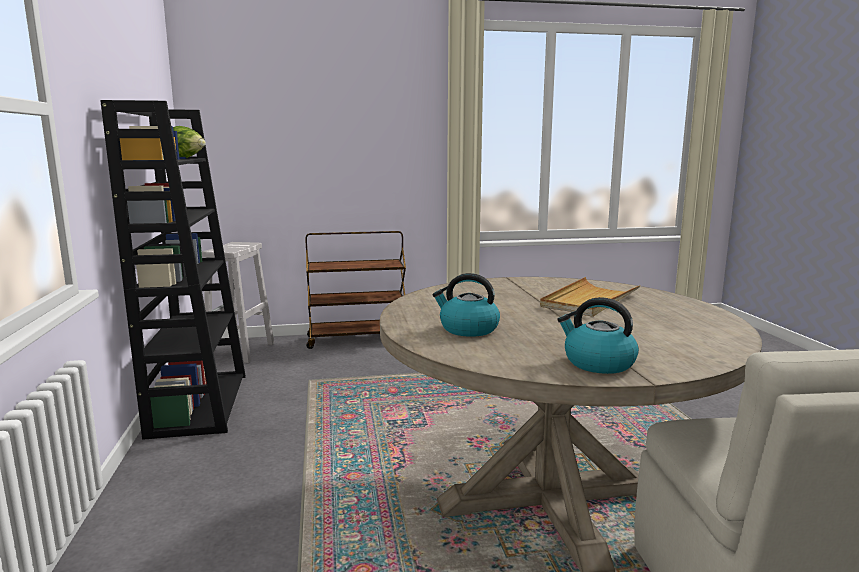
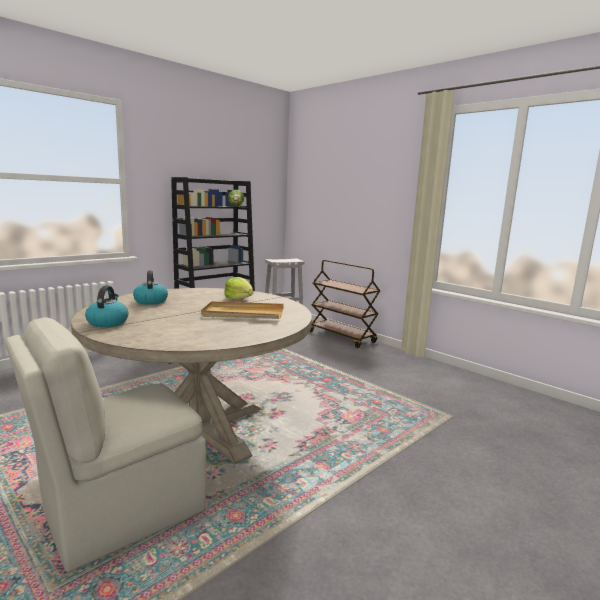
camera: 55 degrees right, 0 degrees up
(501, 292) = (239, 299): none -> lettuce

